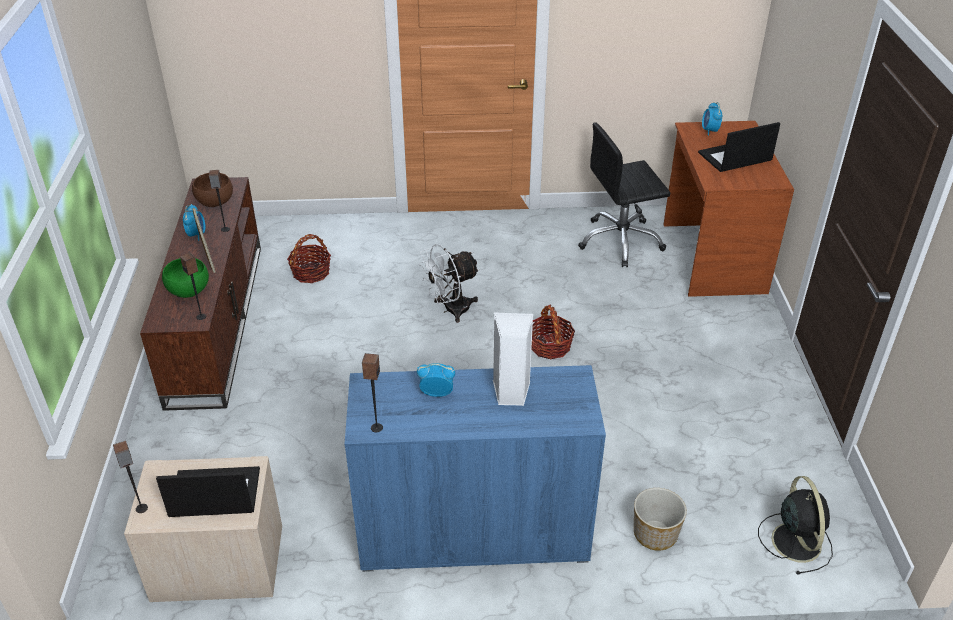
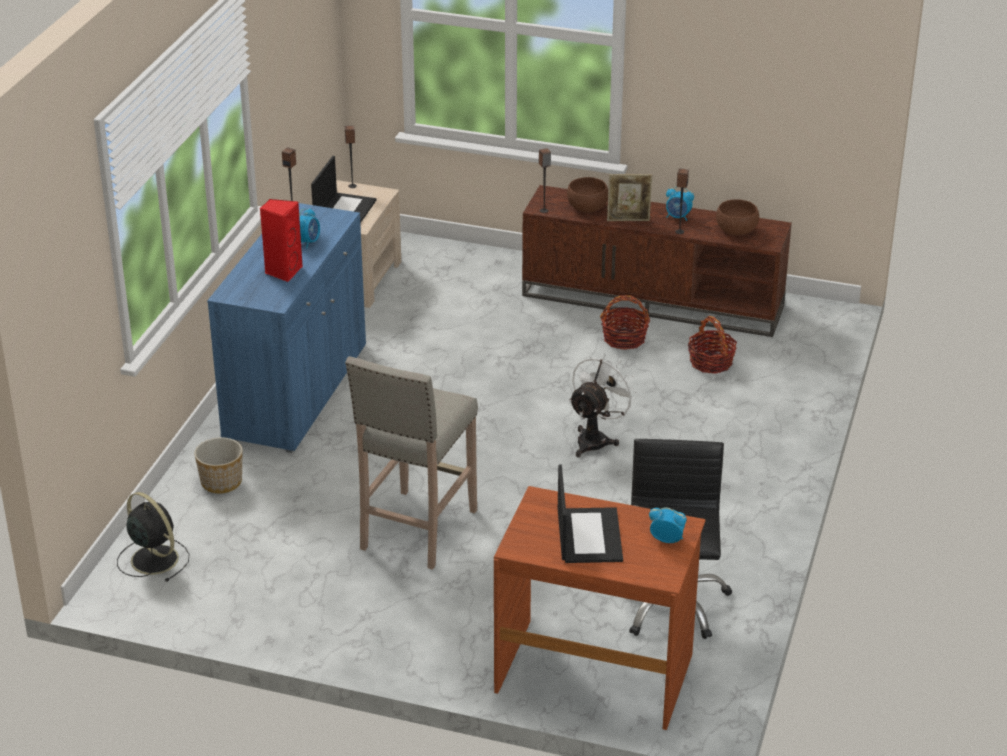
camera: 110 degrees right, 5 degrees down
(188, 290) = (587, 208): green bowl -> brown bowl
(450, 310) = (596, 439): white fan -> white fan turned 45 degrees clockwise
(510, 392) = (283, 271): white speaker -> red speaker
(550, 346) = (498, 490): basket -> basket (624, 339)
(632, 377) = (416, 531): none -> beige stool
(795, 540) = (153, 558): black fan -> black fan turned 150 degrees counterclockwise

